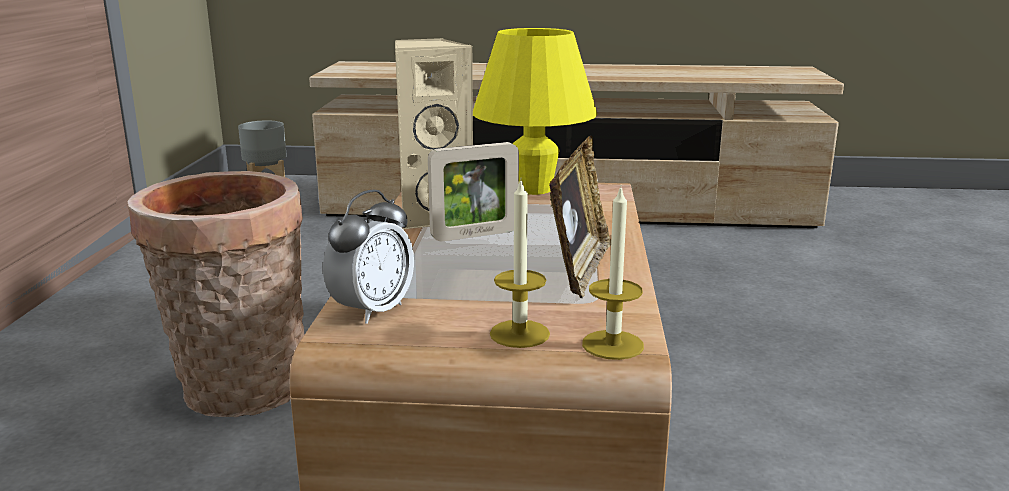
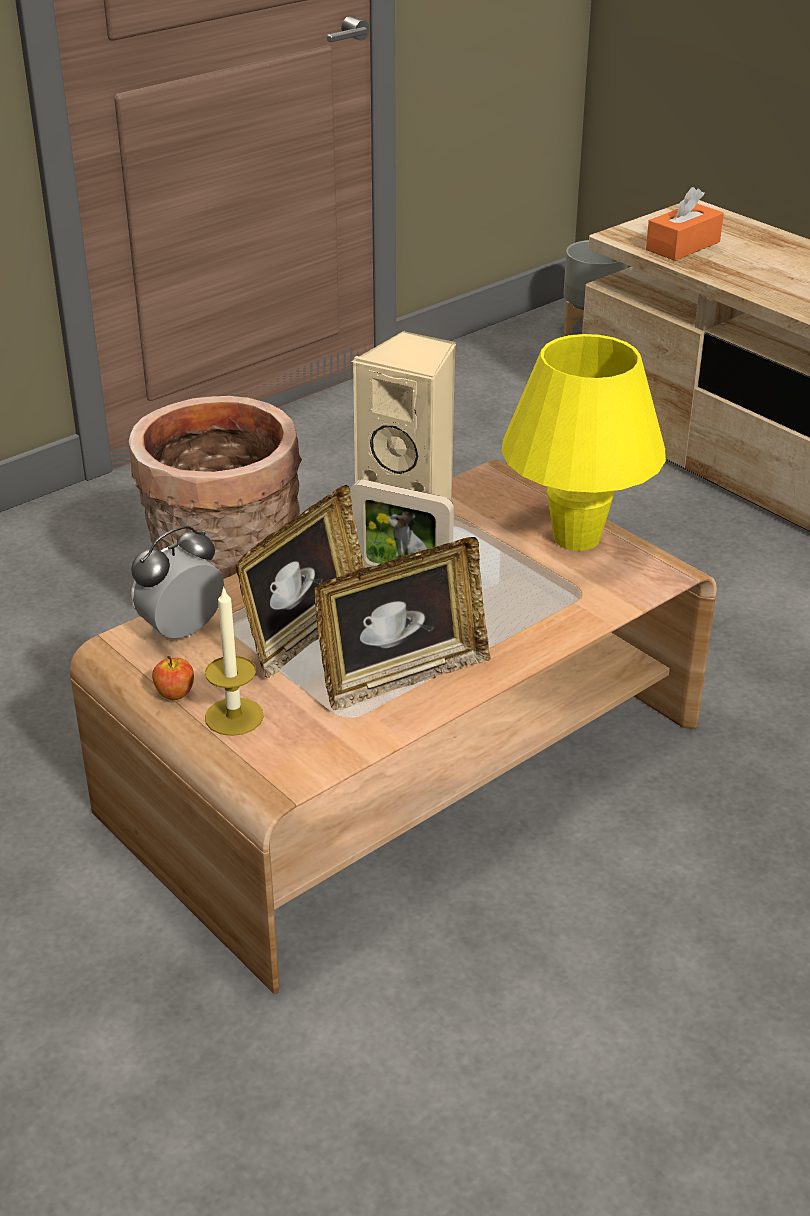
camera: 45 degrees right, 15 degrees up
(372, 310) = (182, 631): alarm clock -> alarm clock turned 150 degrees clockwise
(374, 72) = (683, 246): none -> orange tissue box
(445, 342) = (175, 693): none -> apple
(469, 277) = (306, 633): none -> picture frame
(612, 345) = (274, 769): candle -> none

